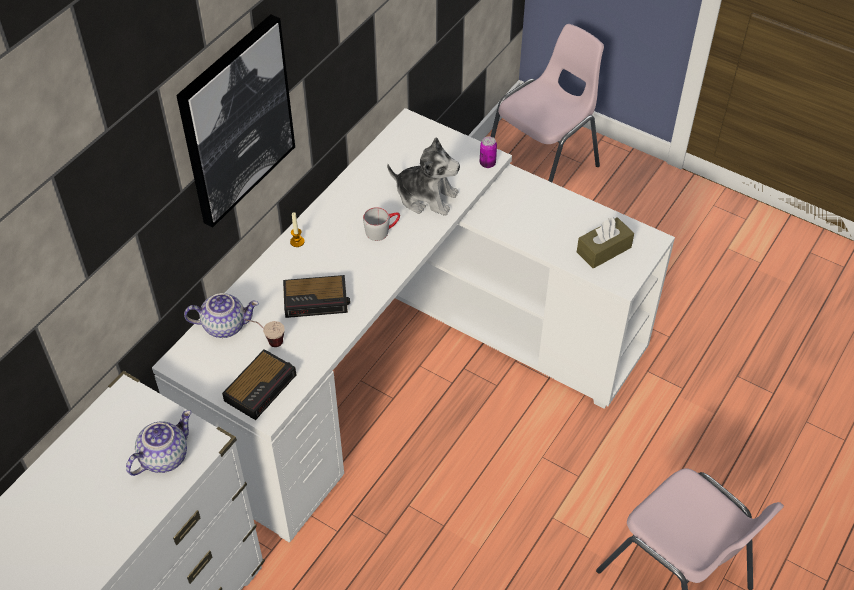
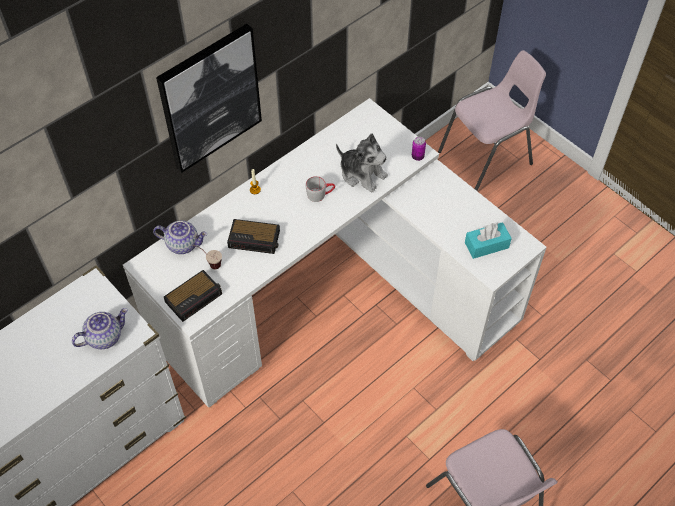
camera: 15 degrees right, 5 degrees up
(604, 250) = (486, 245): brown tissue box -> turquoise tissue box

